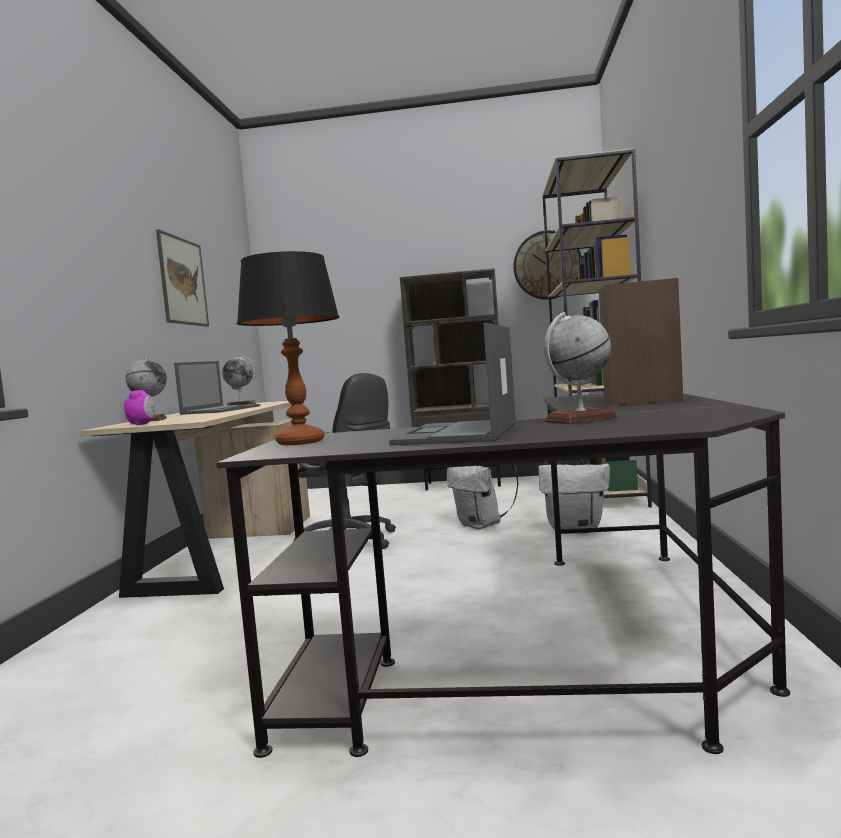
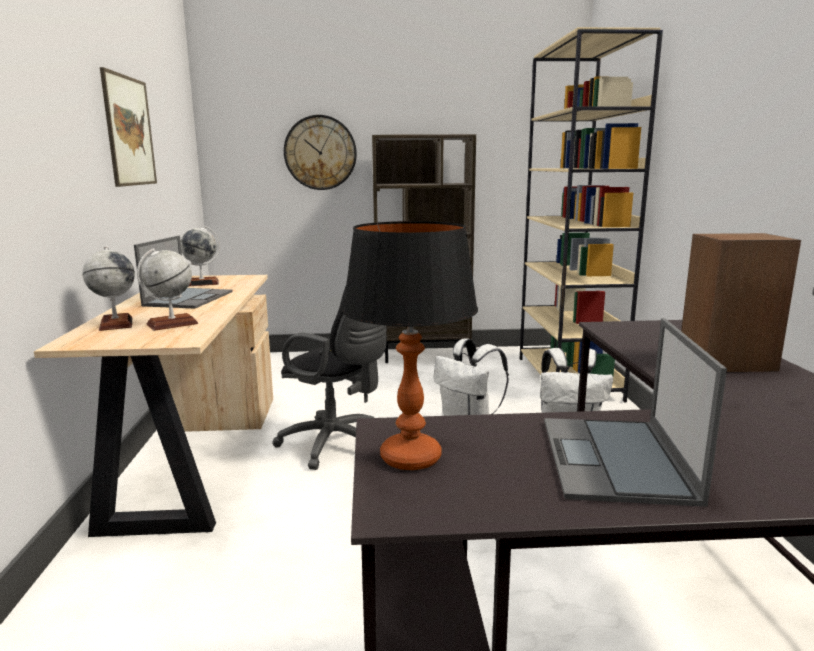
camera: 10 degrees left, 10 degrees up
(142, 424) = (115, 342): alarm clock -> none
(547, 265) = (523, 132): wall clock -> wall clock (320, 153)
(580, 419) = (727, 426): globe -> globe (172, 324)

